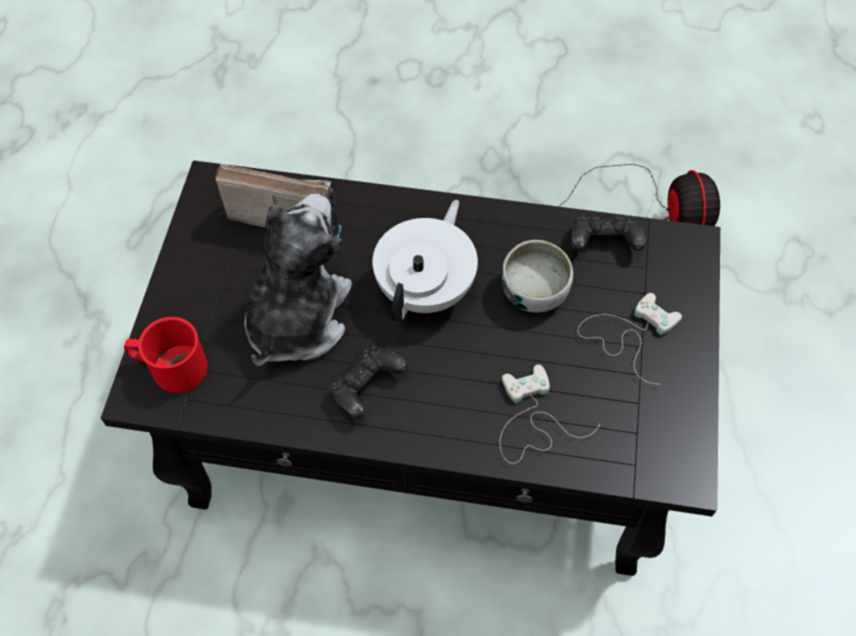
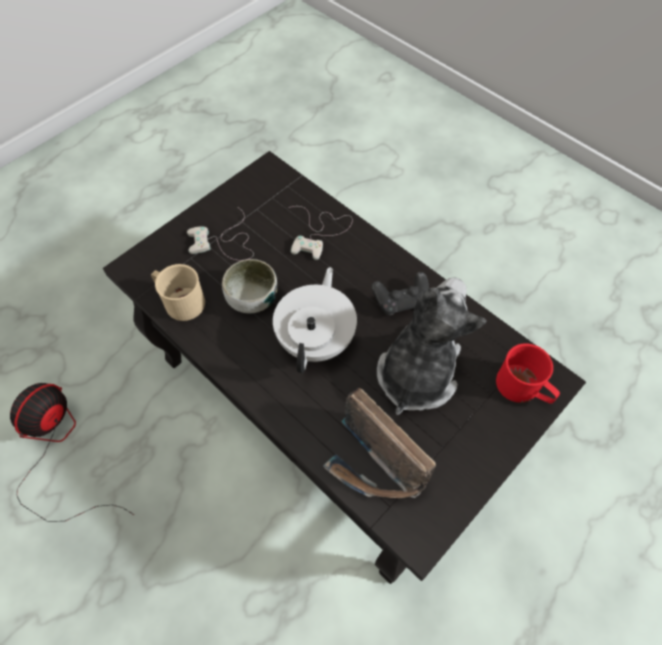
camera: 145 degrees left, 0 degrees up
(297, 318) = (417, 372): plush toy -> plush toy turned 150 degrees clockwise
(427, 289) = (317, 339): white teapot -> white teapot turned 135 degrees clockwise
(603, 243) = (180, 301): black game controller -> beige mug

